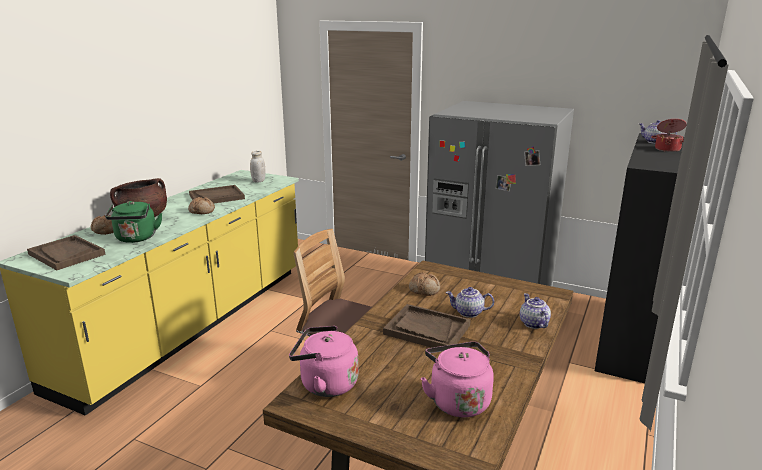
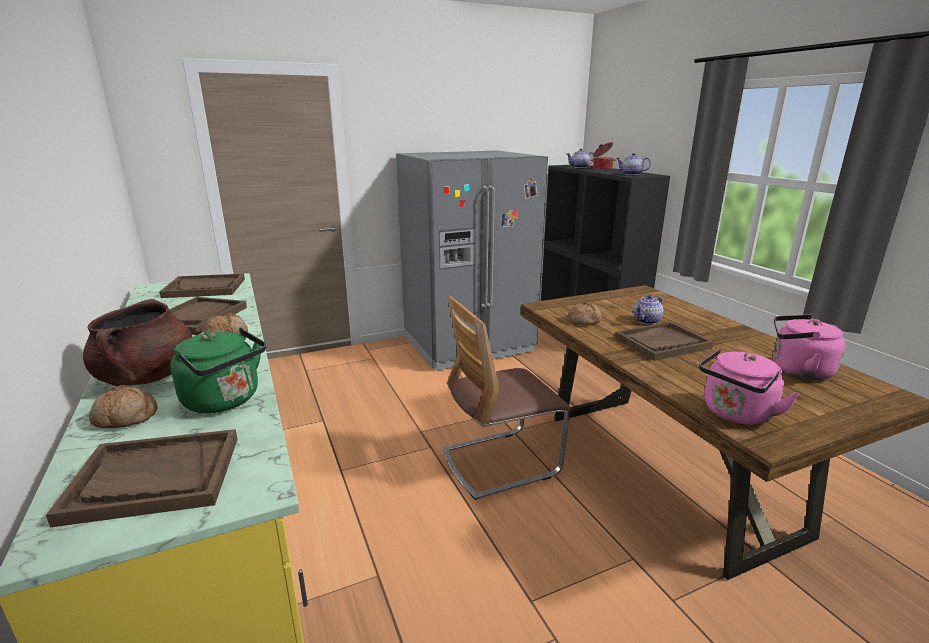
camera: 50 degrees left, 0 degrees up
(258, 181) = (205, 288): white jar -> brown tray
(533, 323) = (687, 310): teapot -> teapot (631, 174)

